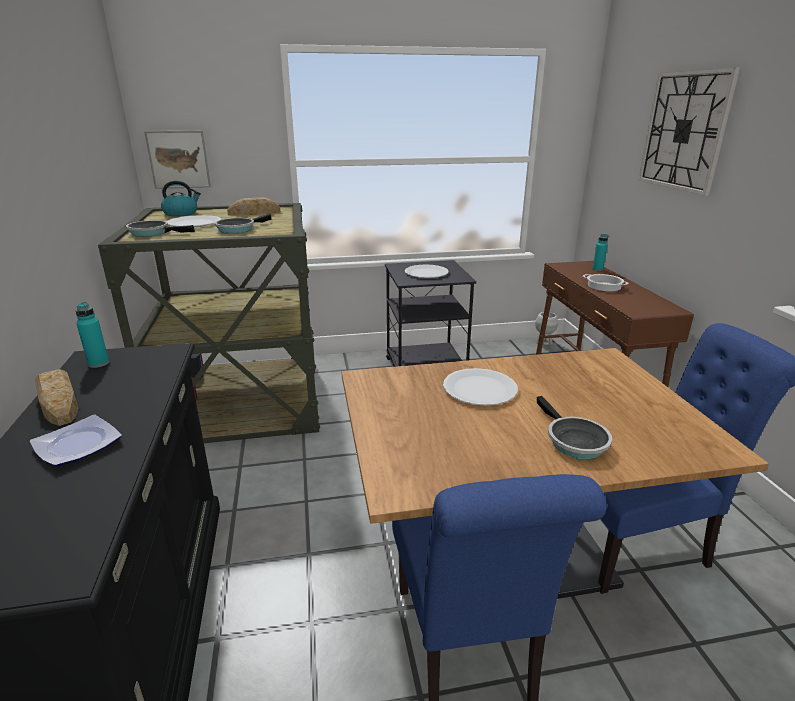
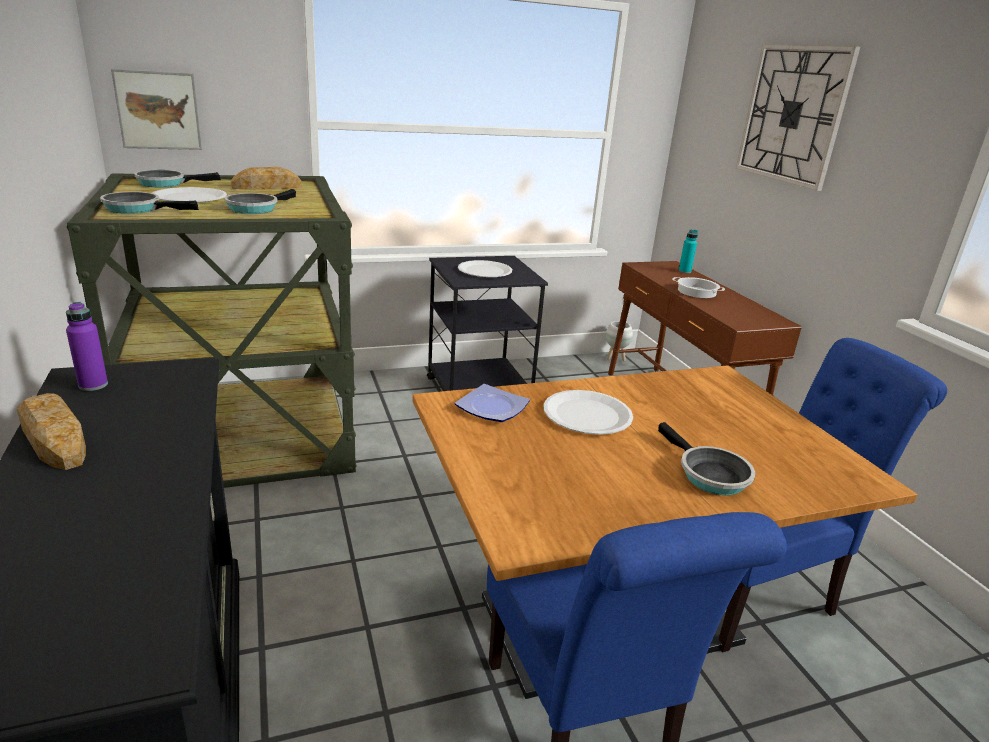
camera: 10 degrees left, 0 degrees up
(77, 446) = (102, 496): plate -> plate (492, 408)
(98, 363) = (93, 385): turquoise bottle -> purple bottle
(181, 213) = (165, 183): kettle -> frying pan

